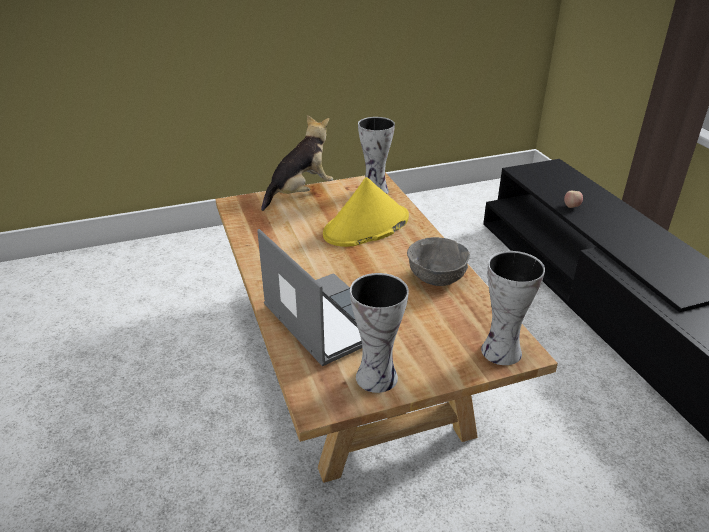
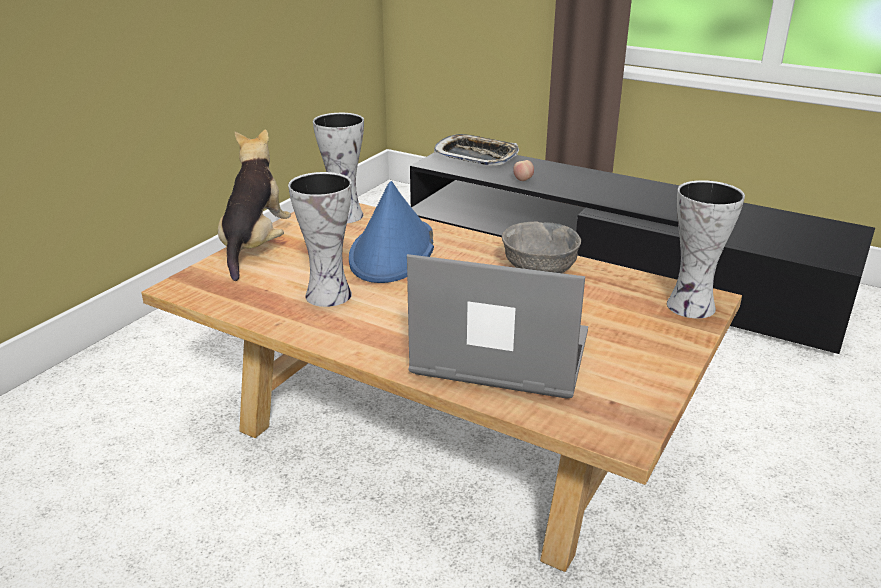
camera: 40 degrees left, 5 degrees down
(366, 226) = (392, 252): yellow hat -> blue hat
(377, 375) = (629, 379): vase -> vase (327, 294)
(562, 175) = (476, 156): none -> tray

